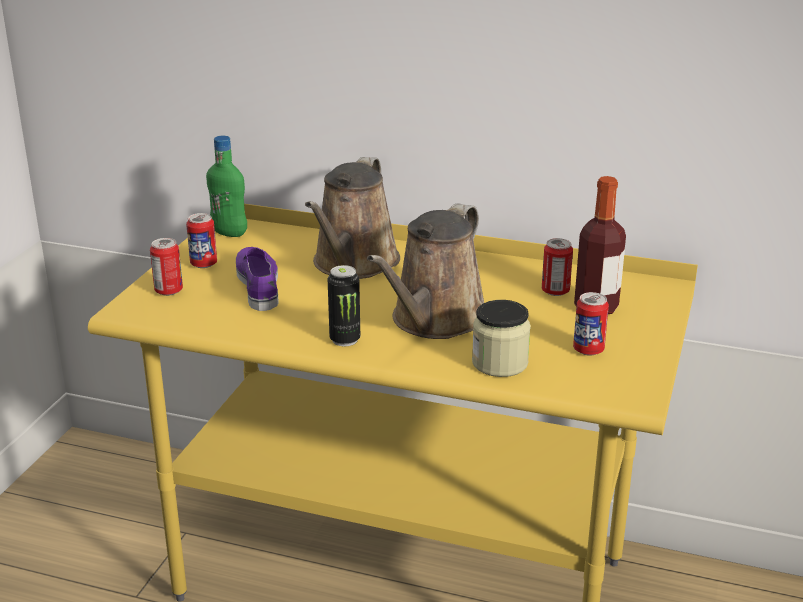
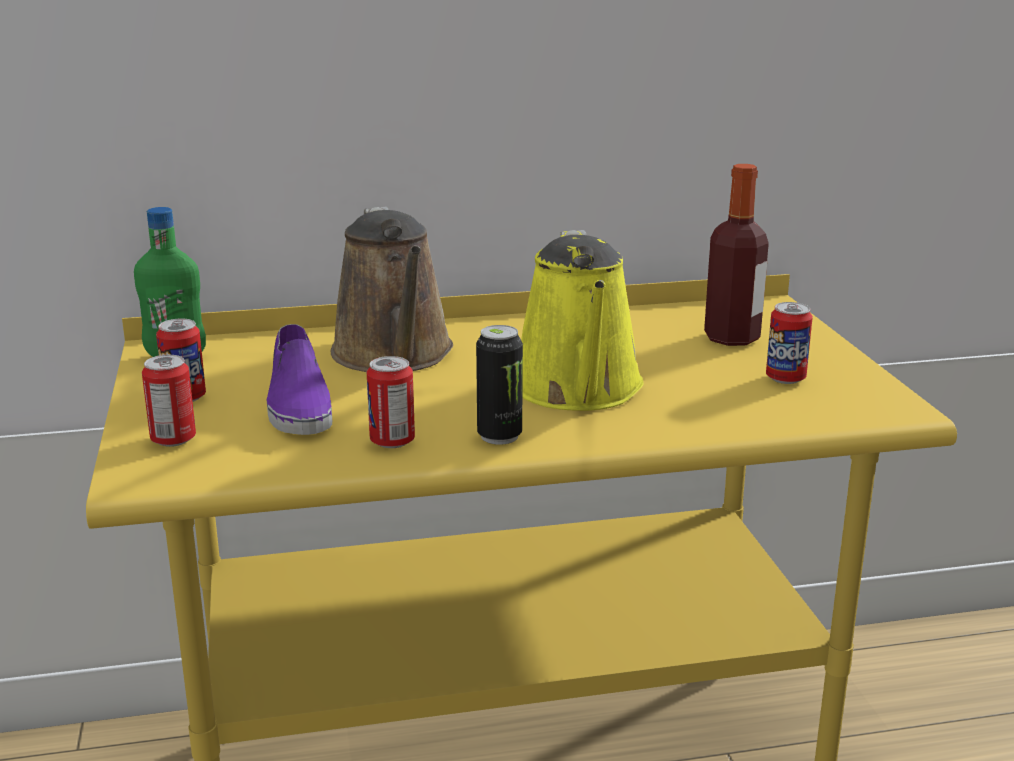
camera: 30 degrees left, 5 degrees down
(259, 284) = (298, 403): purple shoe -> purple shoe turned 150 degrees counterclockwise
(435, 321) = (579, 390): brown watering can -> yellow watering can
(499, 363) = (714, 414): jar -> none
(555, 291) = (667, 332): can -> can (392, 441)

